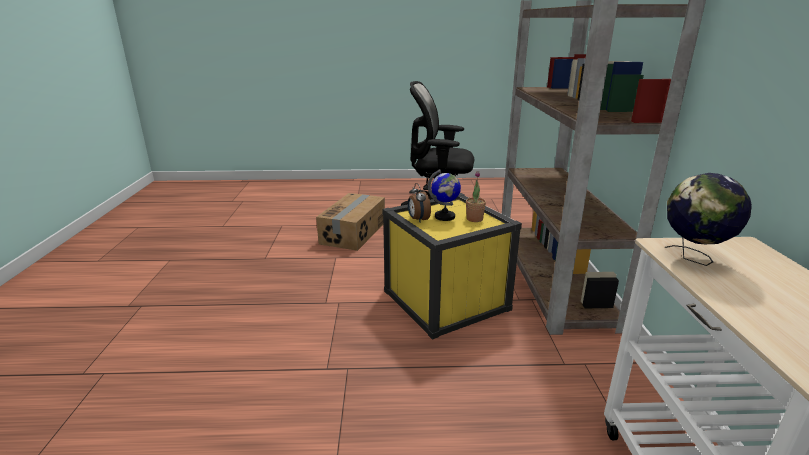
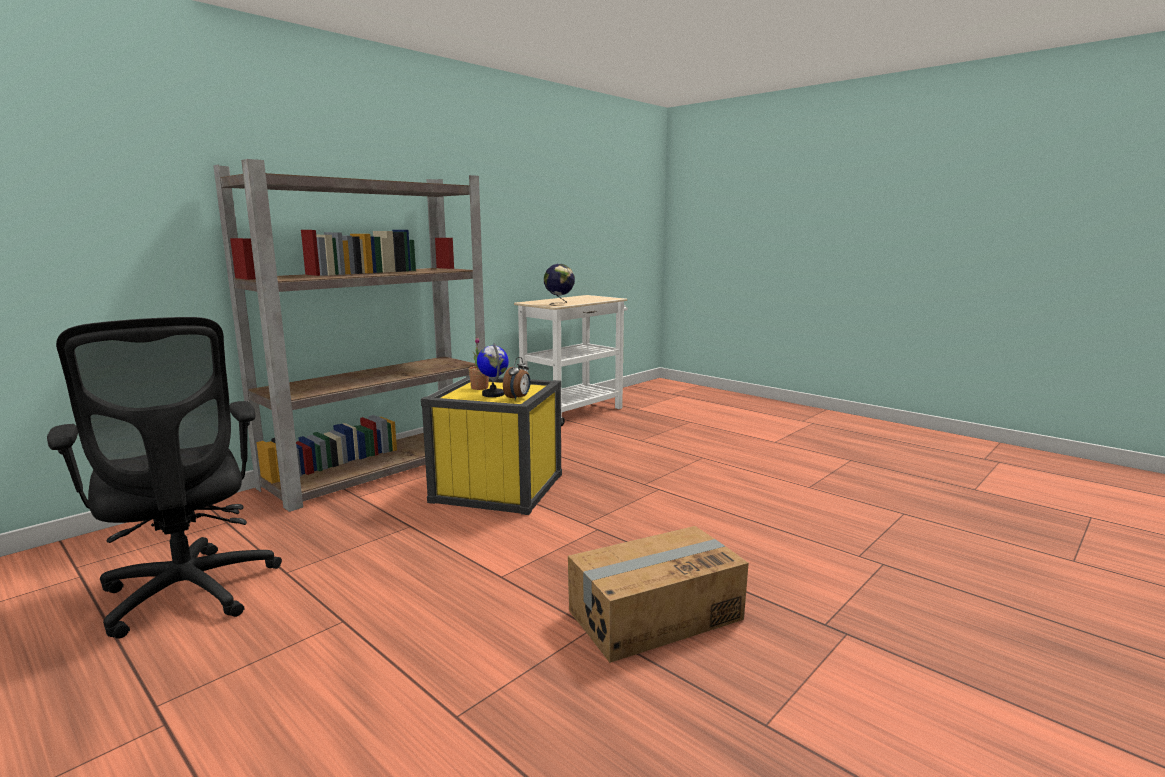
camera: 135 degrees left, 10 degrees down
(354, 233) = (396, 610): cardboard box -> cardboard box (654, 614)

